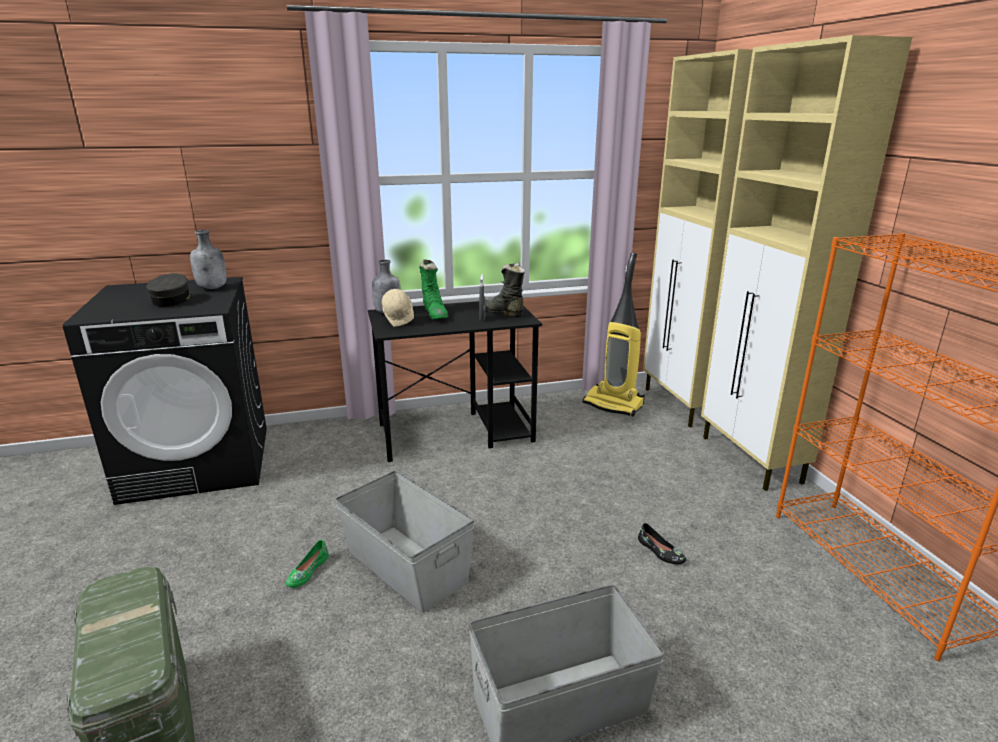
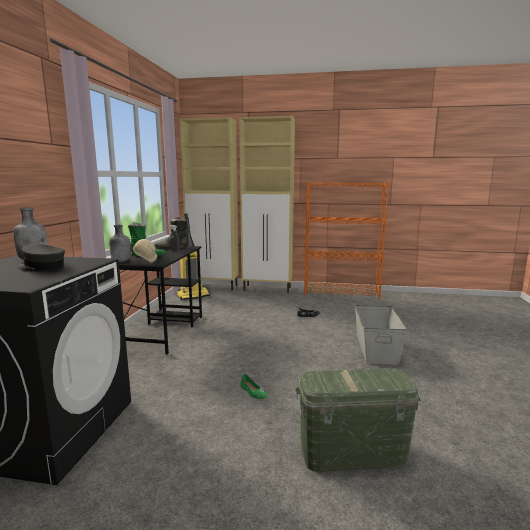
camera: 65 degrees left, 10 degrees down
(406, 567) = (274, 364): grey storage box -> none

